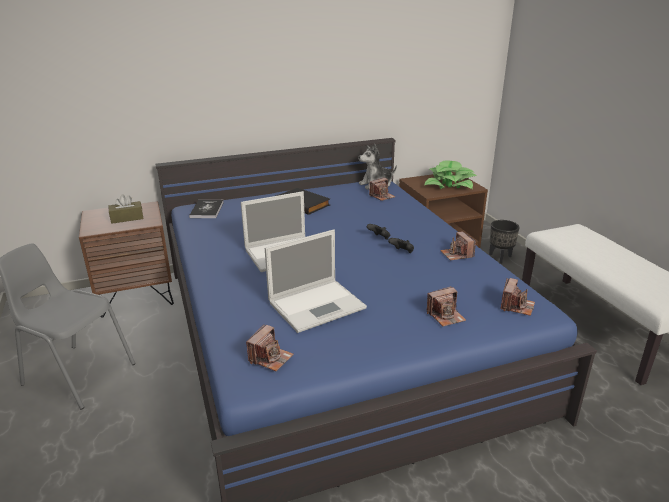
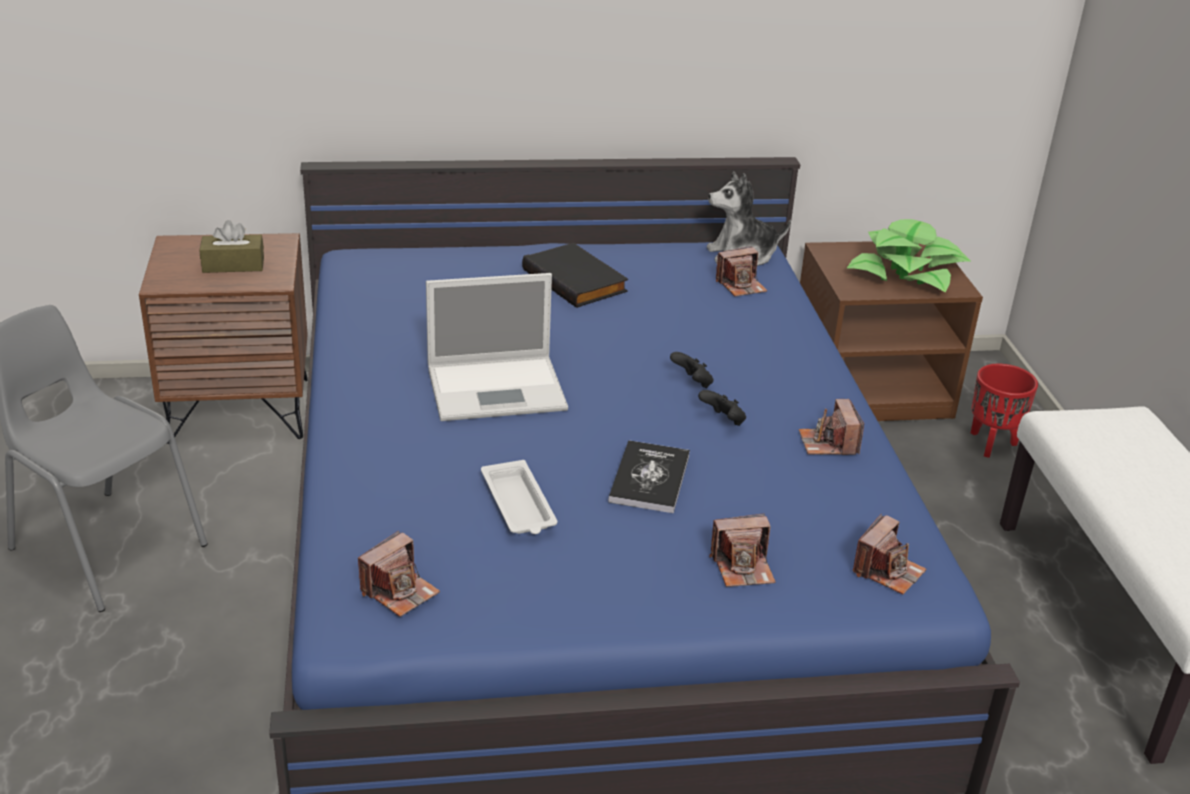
camera: 10 degrees right, 5 degrees up
(207, 210) = (385, 267): book -> book (649, 478)
(318, 304) = (518, 505): laptop -> white tray
(500, 258) = (992, 444): black planter -> red planter

